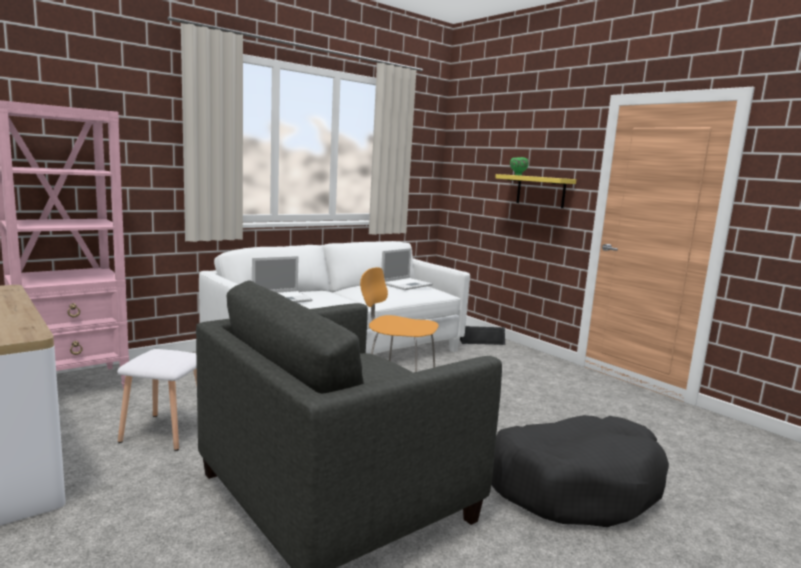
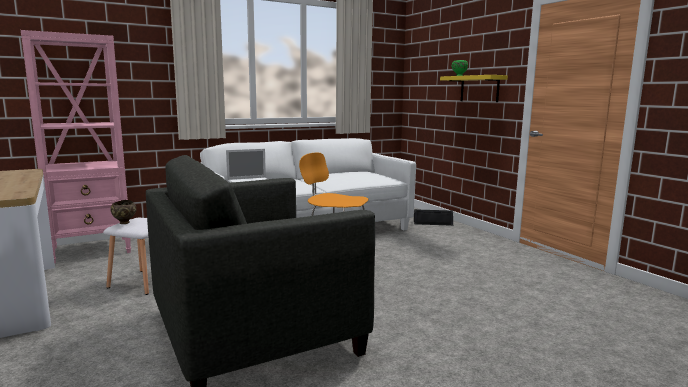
camera: 10 degrees right, 0 degrees up
(145, 359) = (124, 223): none -> brown bowl
(407, 284) = (362, 173): laptop -> none
(574, 485) = (465, 332): black dog bed -> none

